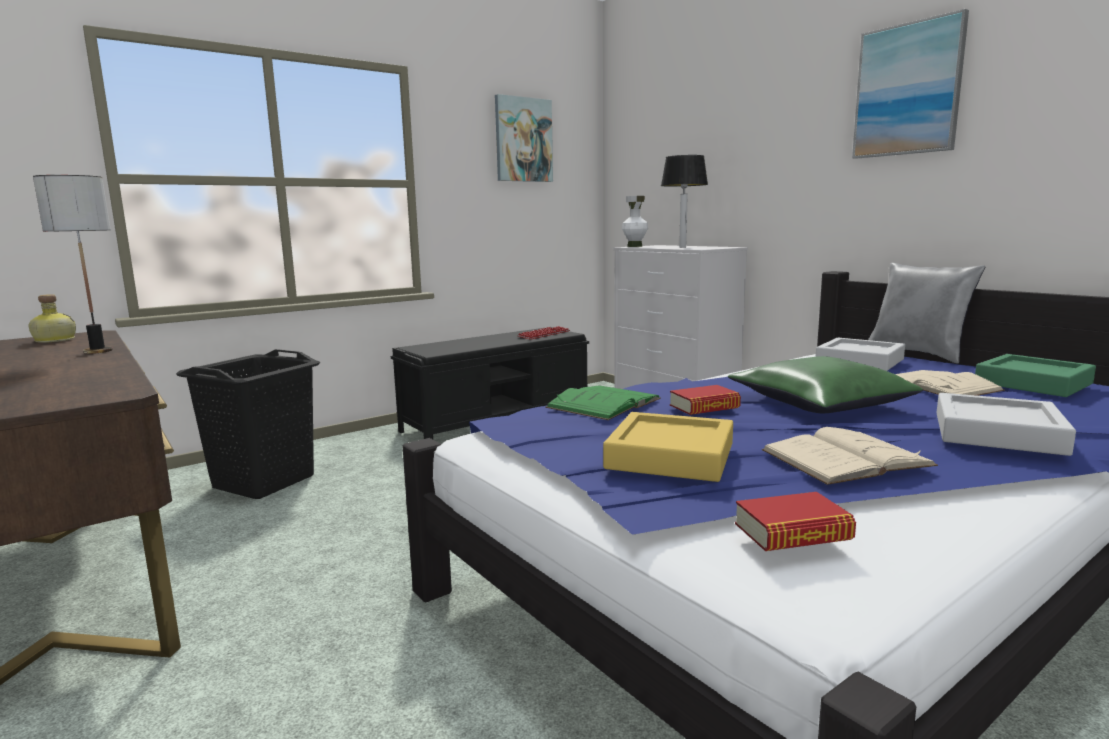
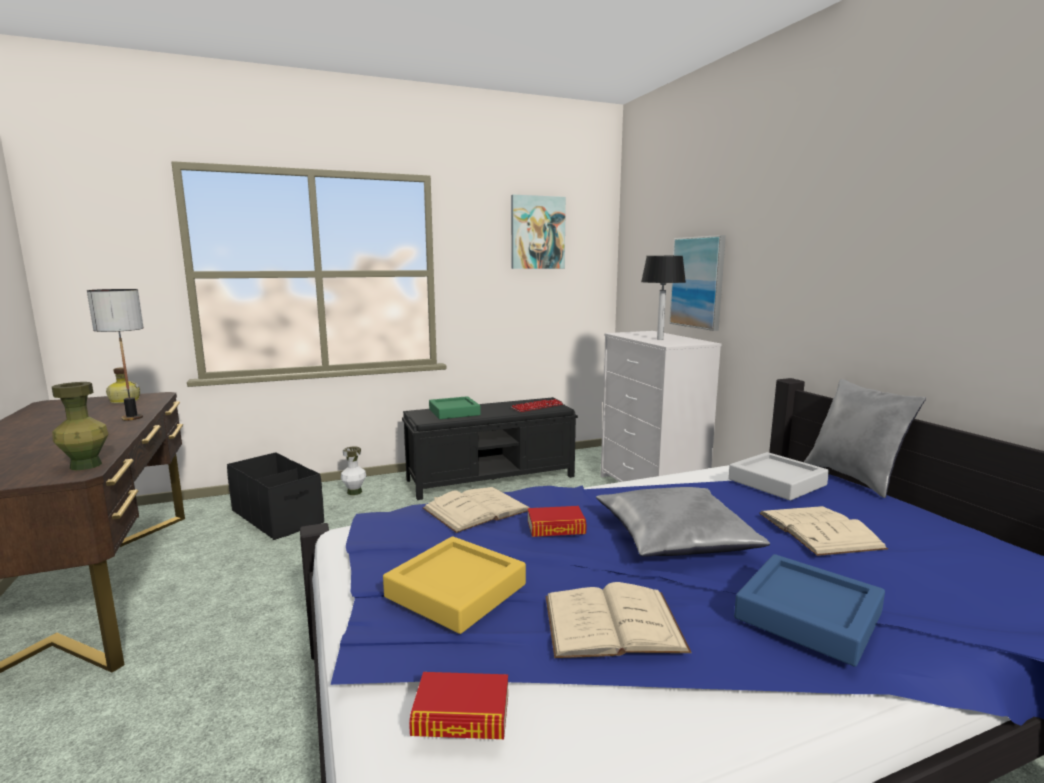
camera: 15 degrees right, 0 degrees up
(117, 387) = (86, 465): none -> green vase
(263, 482) = (277, 516): black laundry basket -> black storage box
(604, 403) = (476, 509): green book -> beige book
(635, 246) = (624, 333): white vase -> white vase (354, 492)
(819, 403) = (674, 537): green pillow -> grey pillow
(908, 90) = (868, 204): picture -> picture (698, 282)
(997, 433) = (808, 615): grey tray -> blue tray
(1032, 383) = (936, 541): green tray -> green tray (454, 412)

